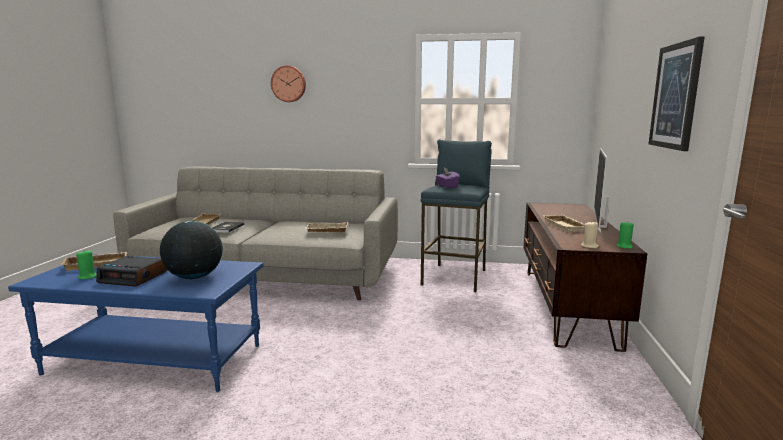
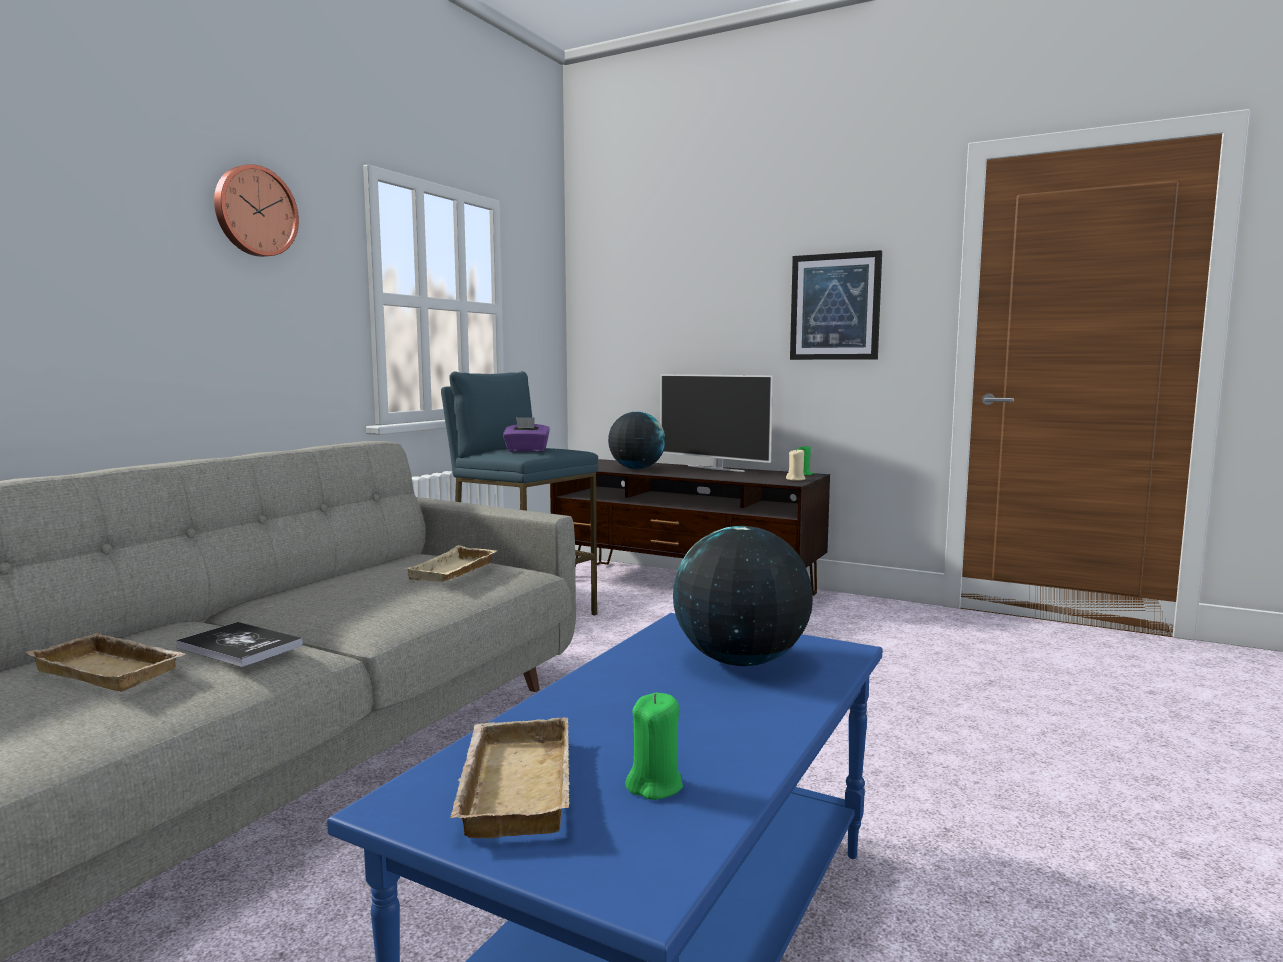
camera: 70 degrees left, 5 degrees down
(134, 277) = (700, 720): alarm clock -> none
(289, 84) = (78, 219): wall clock -> wall clock (254, 211)
(557, 213) = (636, 468): none -> globe
(566, 226) = (704, 474): beige tray -> none

